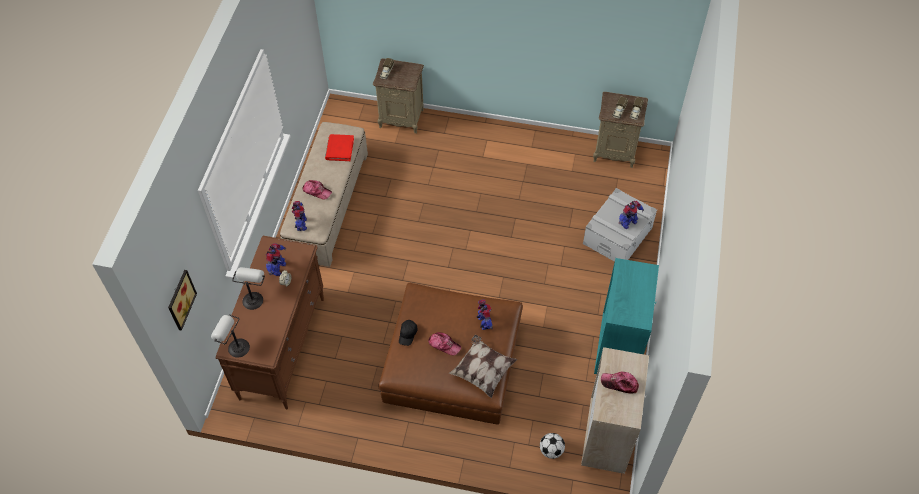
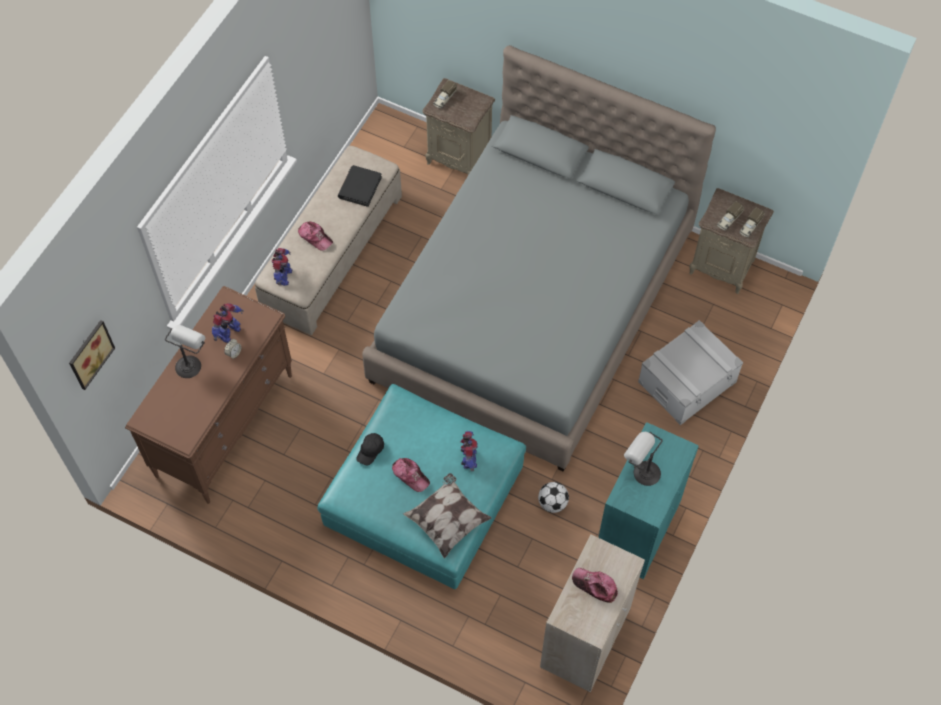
camera: 15 degrees right, 5 degrees up
(234, 347) = (150, 419): table lamp -> table lamp (641, 470)
(339, 149) = (359, 187): red book -> black book
(452, 363) = (424, 497): brown ottoman -> turquoise ottoman
(489, 208) = (534, 306): none -> grey bed
(551, 450) = (510, 638): football -> football (552, 503)
(628, 222) = (698, 371): toy robot -> none

